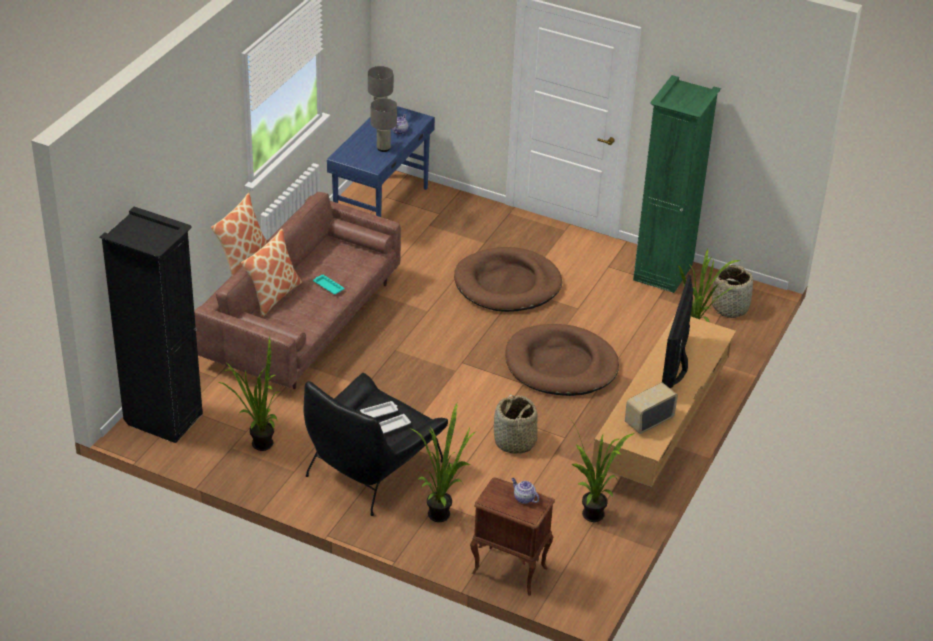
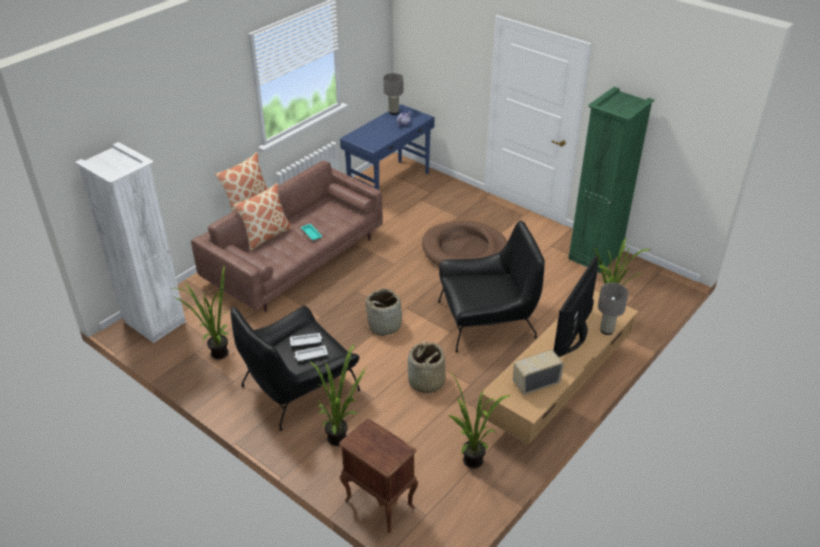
camera: 15 degrees right, 0 degrees up
(164, 418) = (155, 322): black cabinet -> white cabinet
(383, 148) = (386, 135): grey table lamp -> grey table lamp (606, 330)
(523, 498) = (386, 444): teapot -> none
(561, 365) = (487, 320): brown dog bed -> black armchair
(730, 307) = (645, 290): basket -> basket (385, 325)

